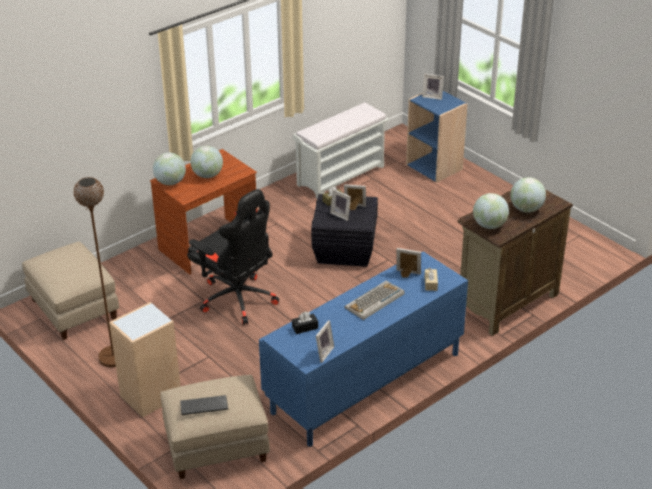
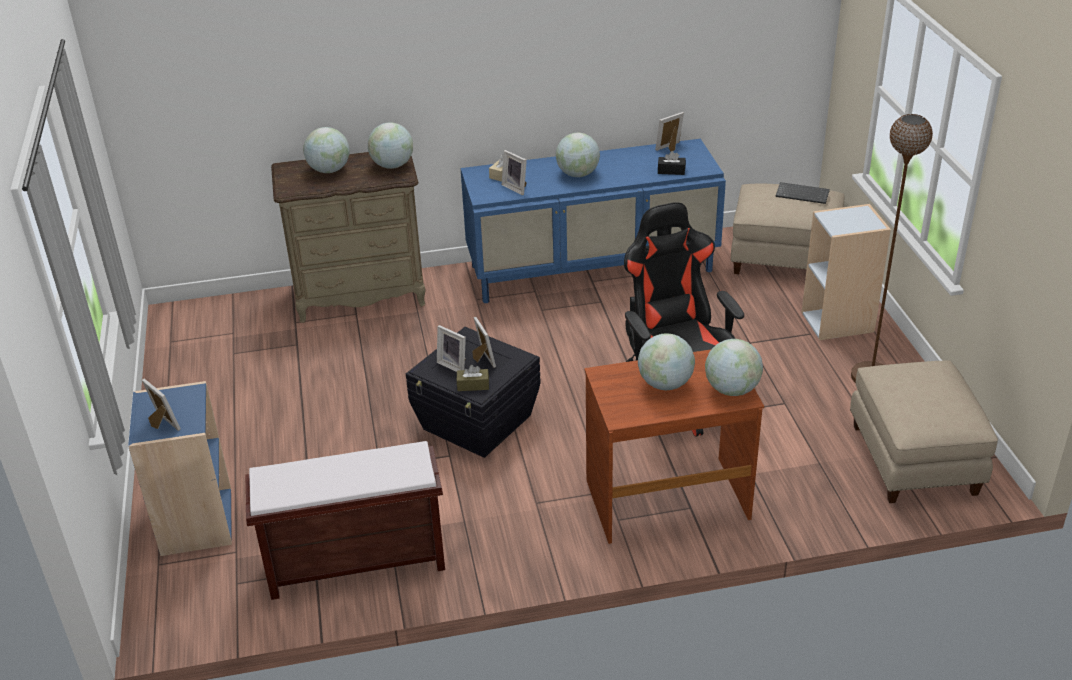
camera: 150 degrees left, 0 degrees up
(341, 175) = (354, 563): white bench -> brown bench
(374, 301) = (578, 174): keyboard -> globe

